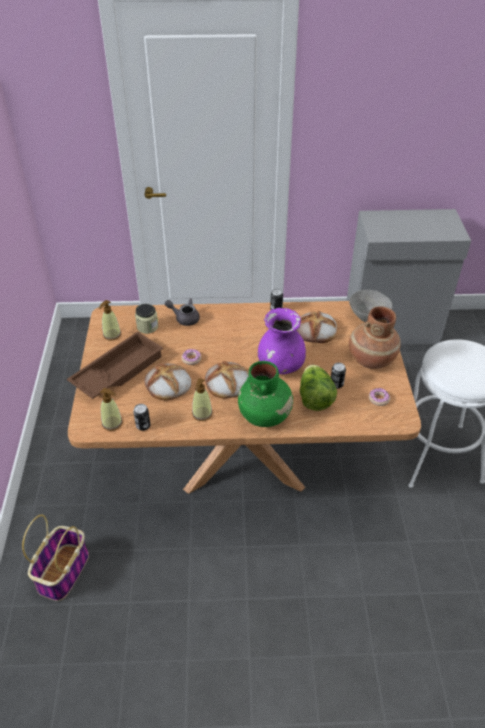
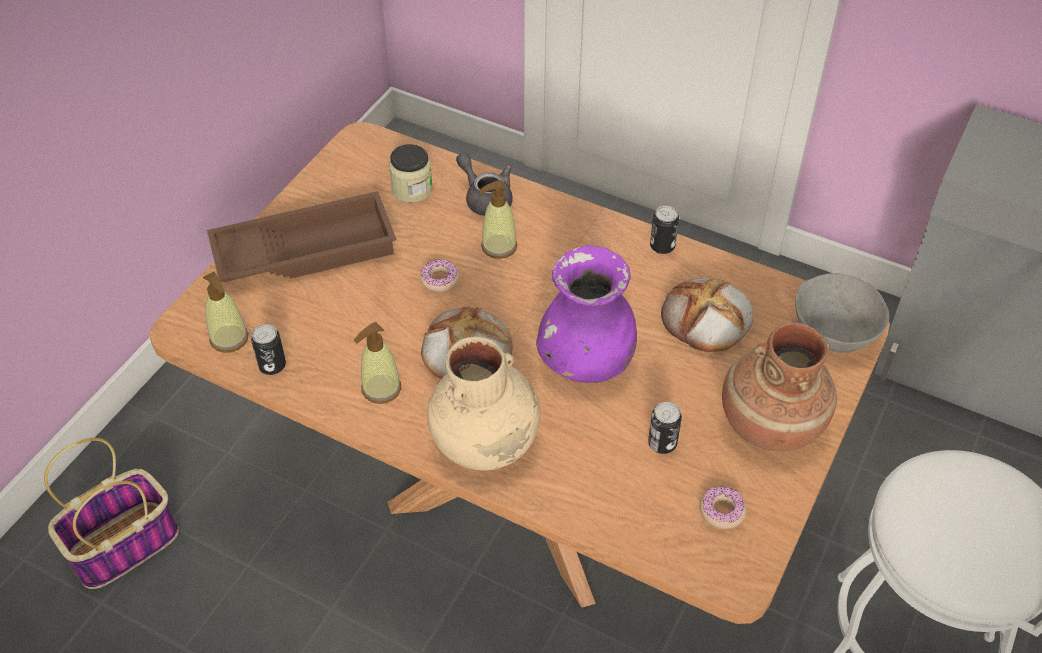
camera: 30 degrees right, 5 degrees up
(112, 335) = (344, 180): soap dispenser -> soap dispenser (498, 246)
(168, 384) = (366, 309): bread -> none
(265, 415) = (486, 441): green vase -> beige vase
(314, 398) = (599, 452): lettuce -> none

